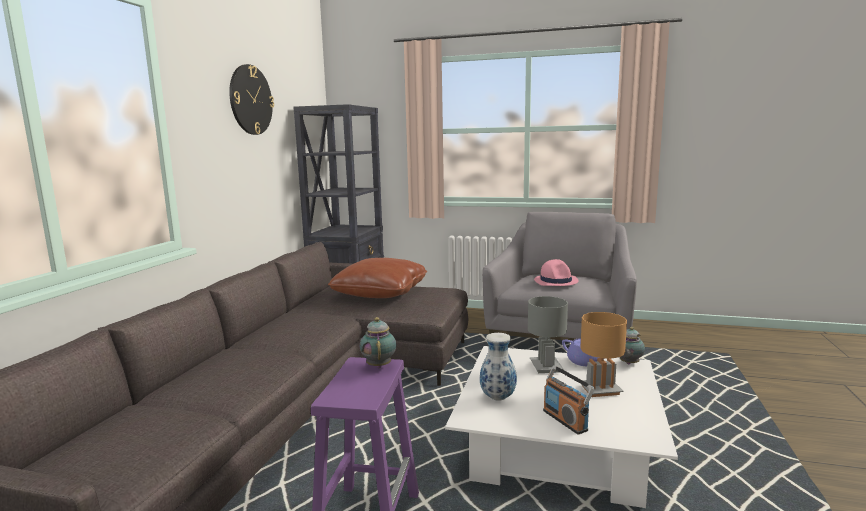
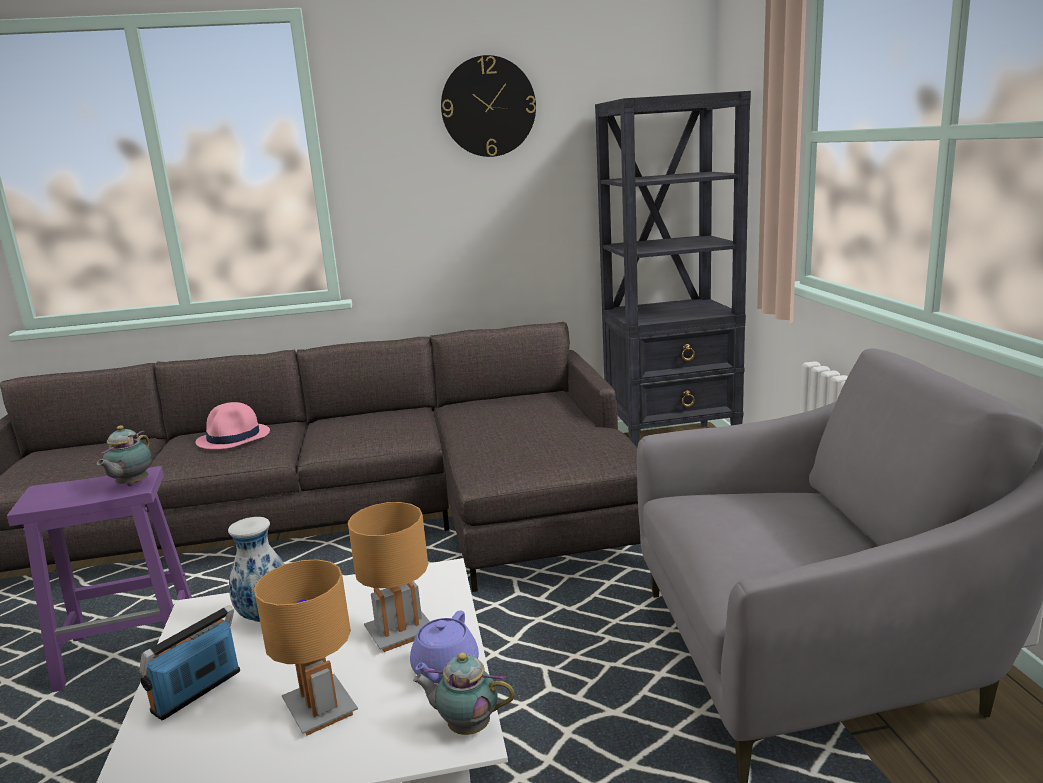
camera: 65 degrees right, 5 degrees up
(379, 365) = (131, 485): teapot -> teapot turned 135 degrees clockwise
(380, 293) = (537, 422): brown pillow -> none
(546, 367) = (400, 633): grey table lamp -> brown table lamp
(556, 281) = (755, 522): pink hat -> pink hat (234, 438)

